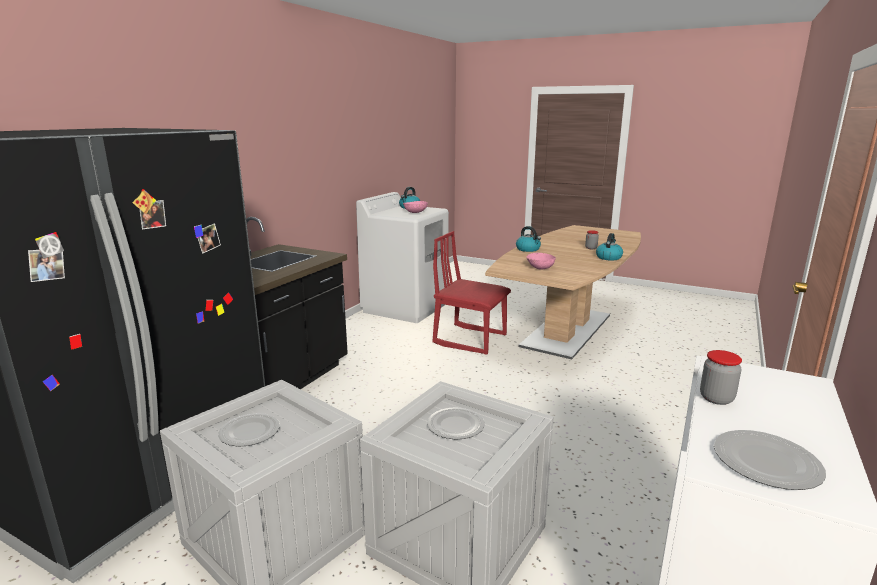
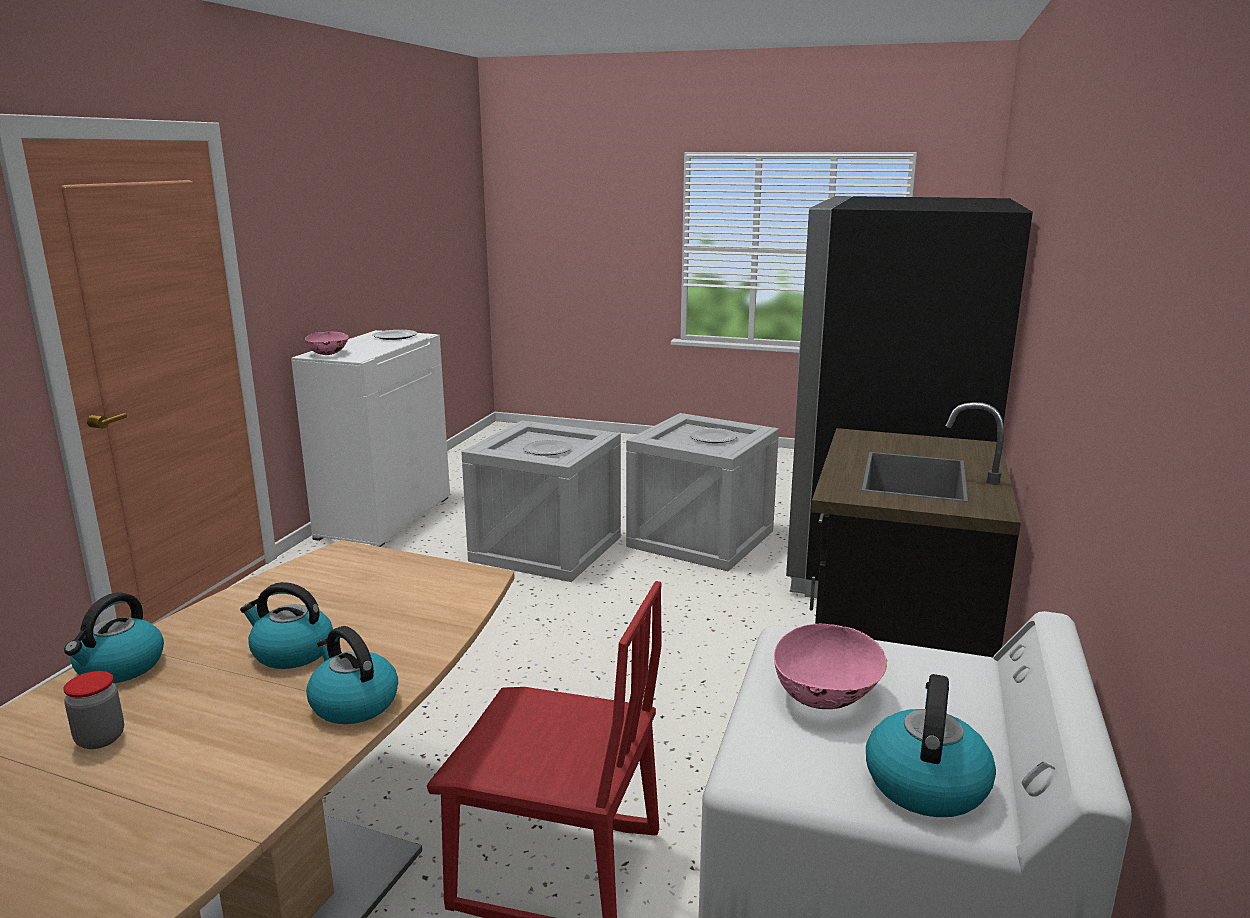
camera: 170 degrees right, 0 degrees up
(540, 268) = (375, 594): pink bowl -> pink bowl (329, 354)
(556, 257) = (291, 652): none -> kettle
(716, 398) = (385, 348): jar -> none

